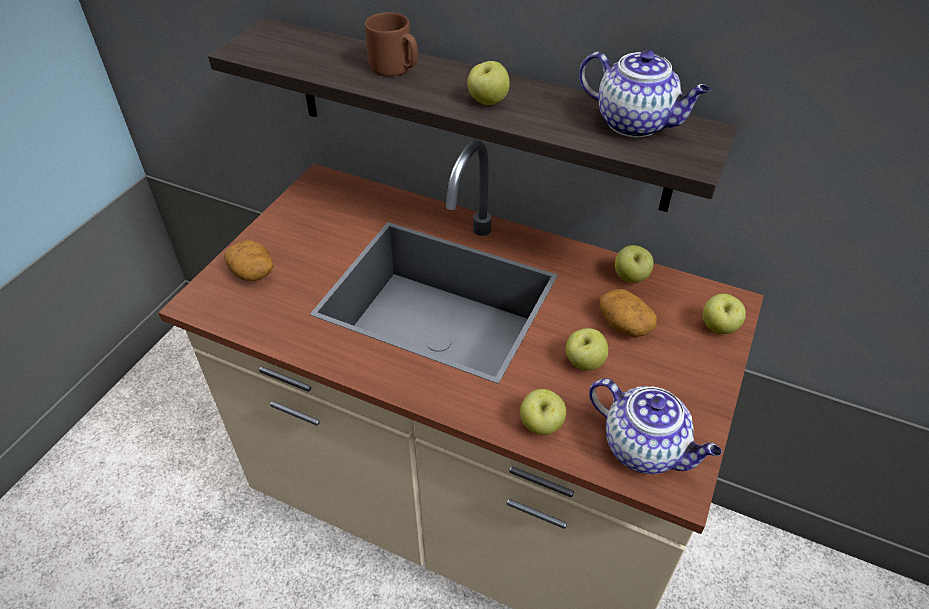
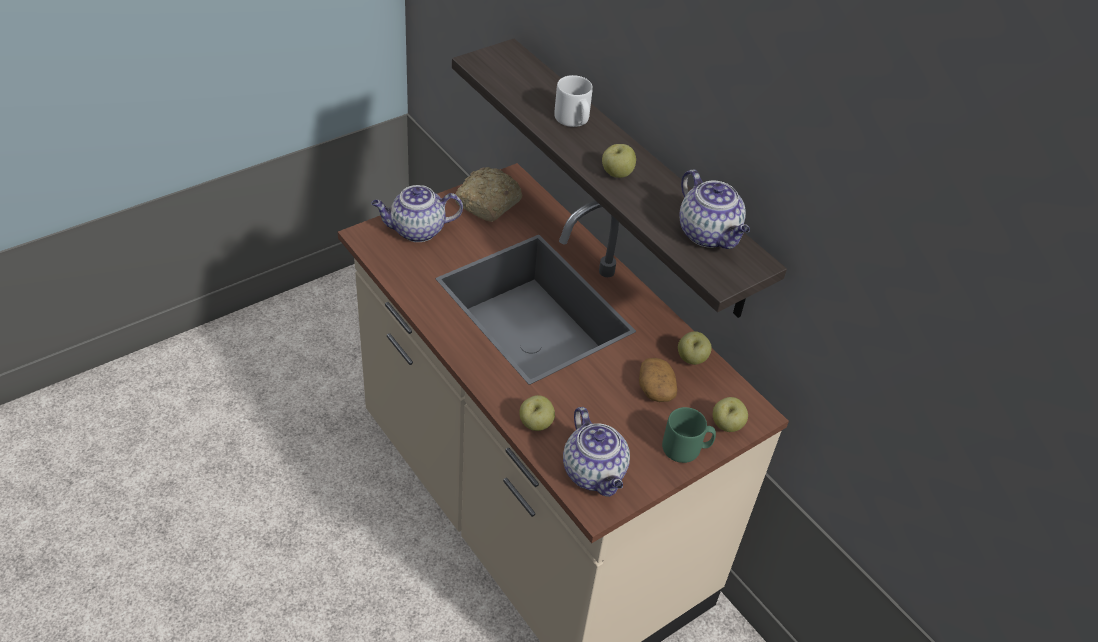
camera: 25 degrees right, 0 degrees up
(253, 272) = (416, 230): potato -> teapot
(311, 214) = (486, 204): none -> bread
(395, 68) = (573, 120): brown mug -> white mug
(584, 363) = (601, 400): apple -> none
(705, 371) = (686, 448): none -> green mug

